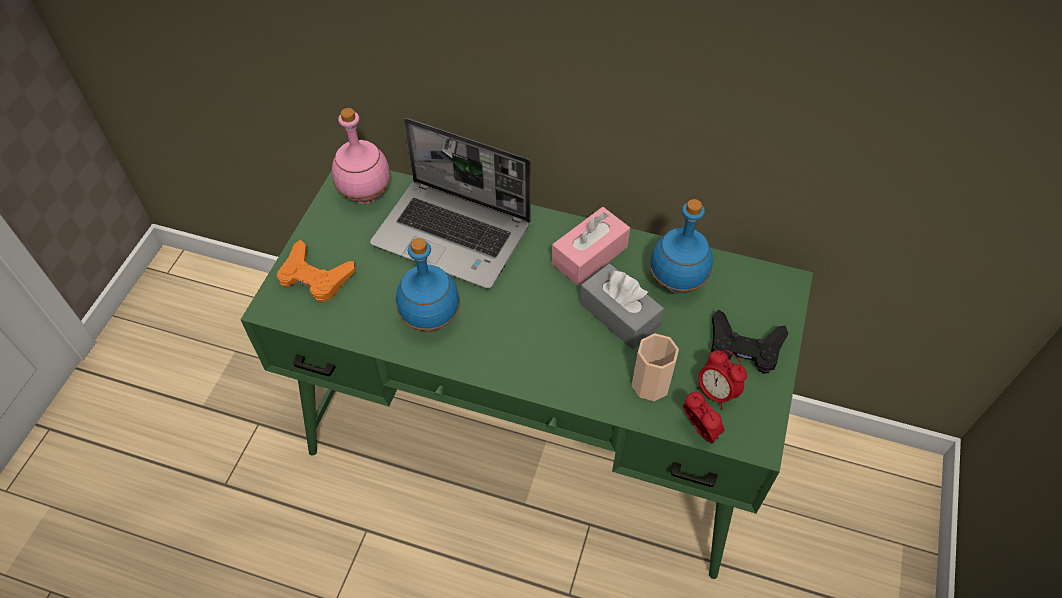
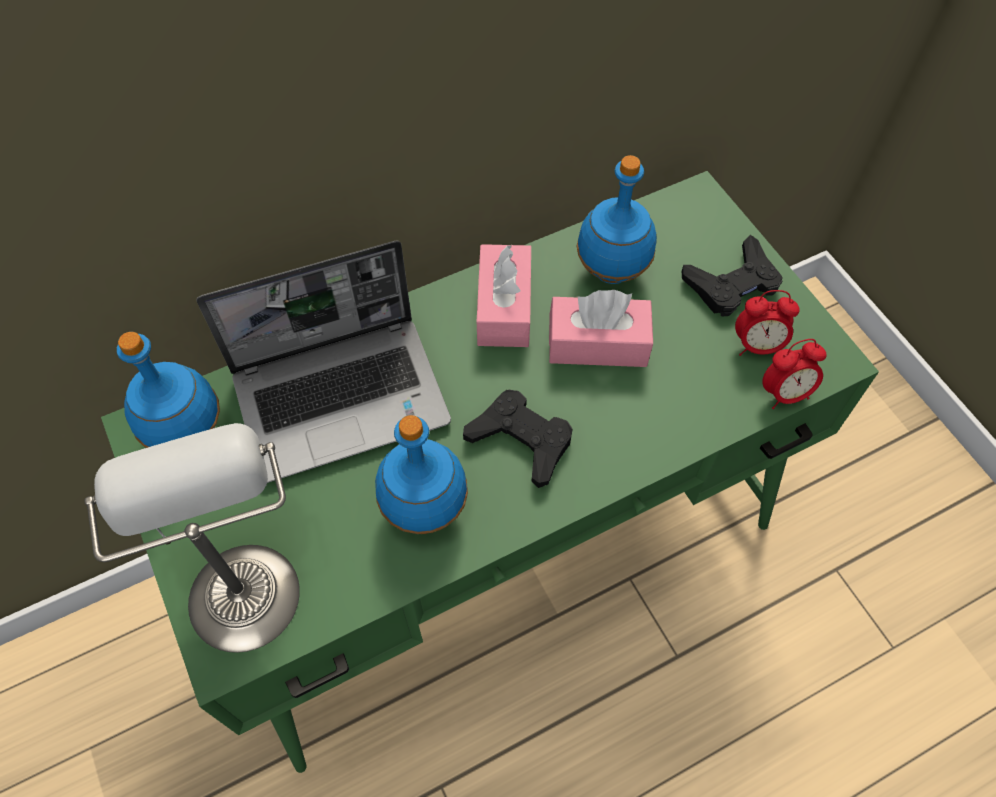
camera: 45 degrees left, 5 degrees up
(315, 277) = (236, 576): orange game controller -> white table lamp
(366, 195) = (189, 433): pink bottle -> blue bottle
(517, 329) = (521, 440): none -> black game controller
(619, 315) = (597, 344): grey tissue box -> pink tissue box
(650, 384) = (698, 386): cup -> none
(699, 431) = (784, 393): alarm clock -> alarm clock turned 150 degrees clockwise

